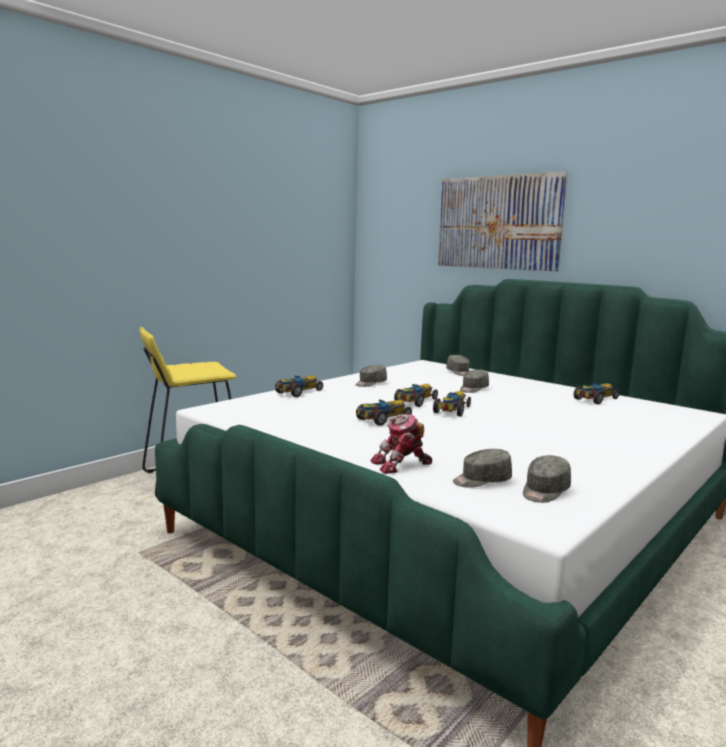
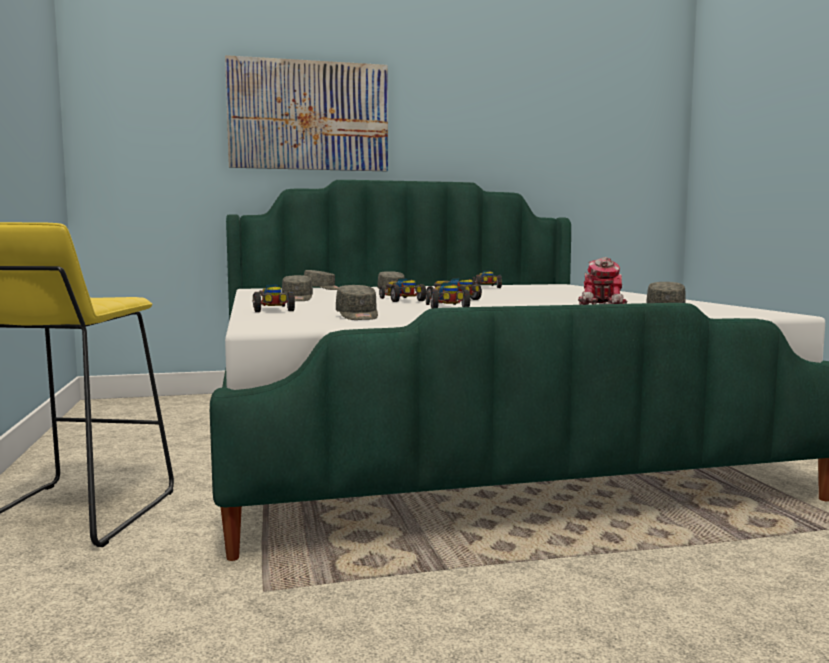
camera: 55 degrees left, 5 degrees down
(544, 491) = (702, 308): grey cap -> grey cap (358, 317)

